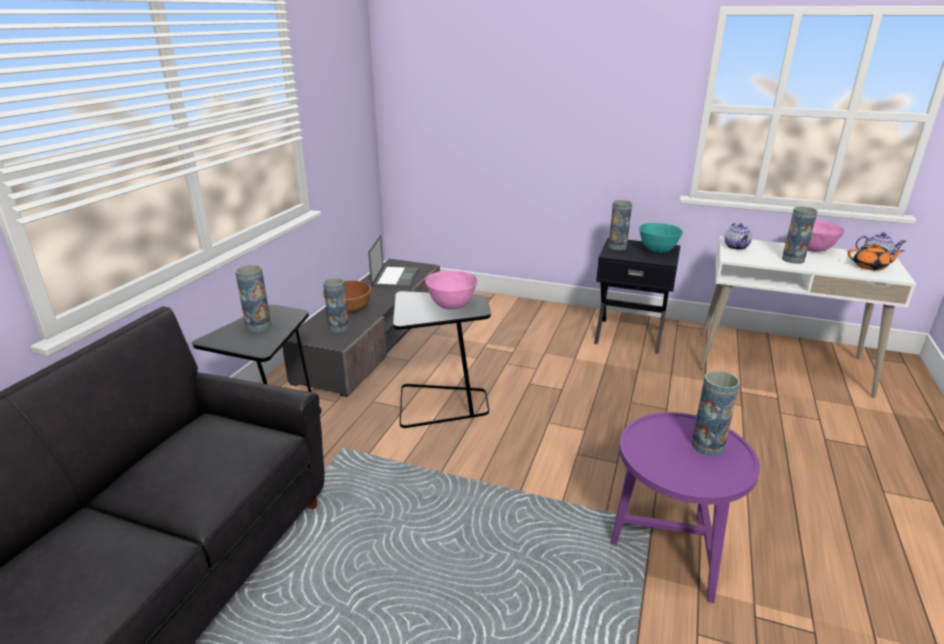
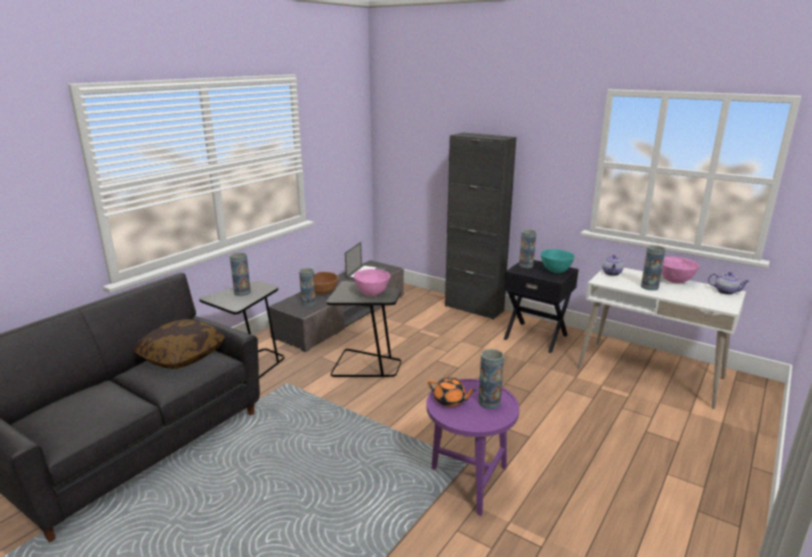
camera: 15 degrees right, 5 degrees down
(203, 443) = (182, 356): none -> pillow
(536, 307) = (474, 308): none -> black cabinet
(870, 267) = (711, 298): orange teapot -> orange teapot (450, 401)

